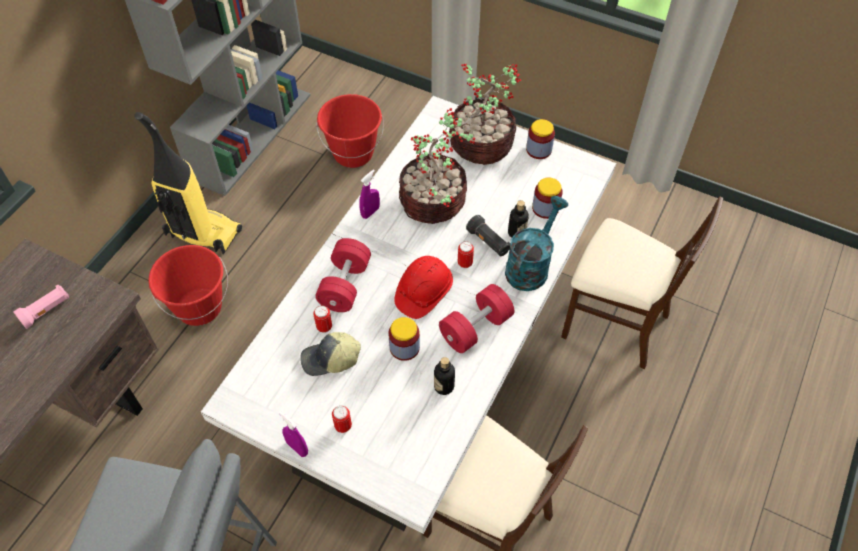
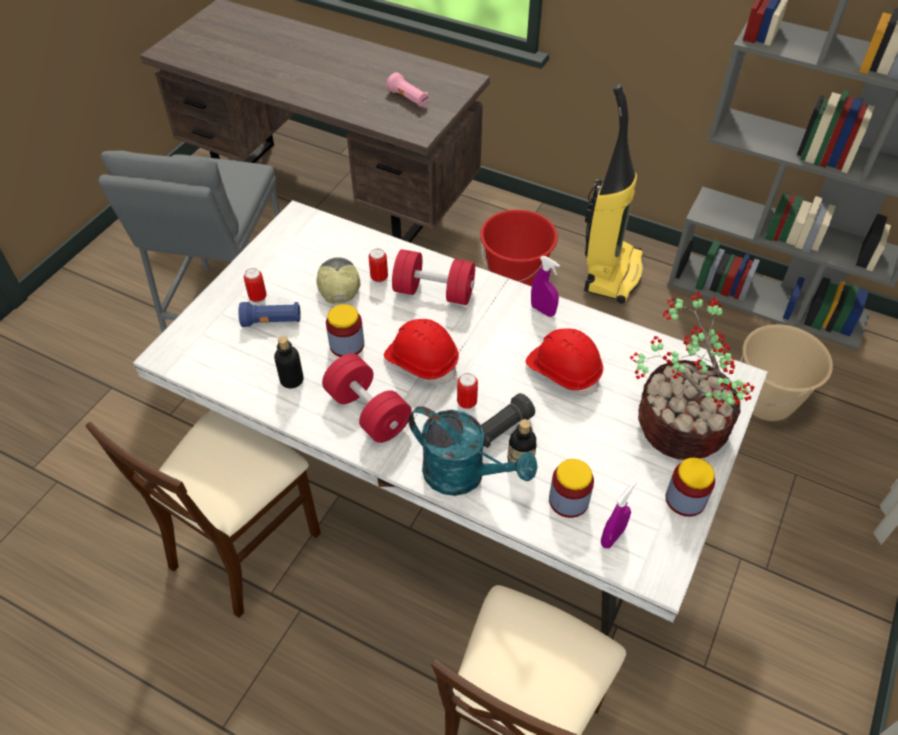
camera: 90 degrees right, 5 degrees down
(297, 448) = (240, 266): purple spray bottle -> purple spray bottle (612, 537)
(353, 153) = (767, 401): red bucket -> beige bucket
(375, 409) = (272, 322): none -> blue flashlight
(433, 203) = (563, 371): potted plant -> red hard hat

